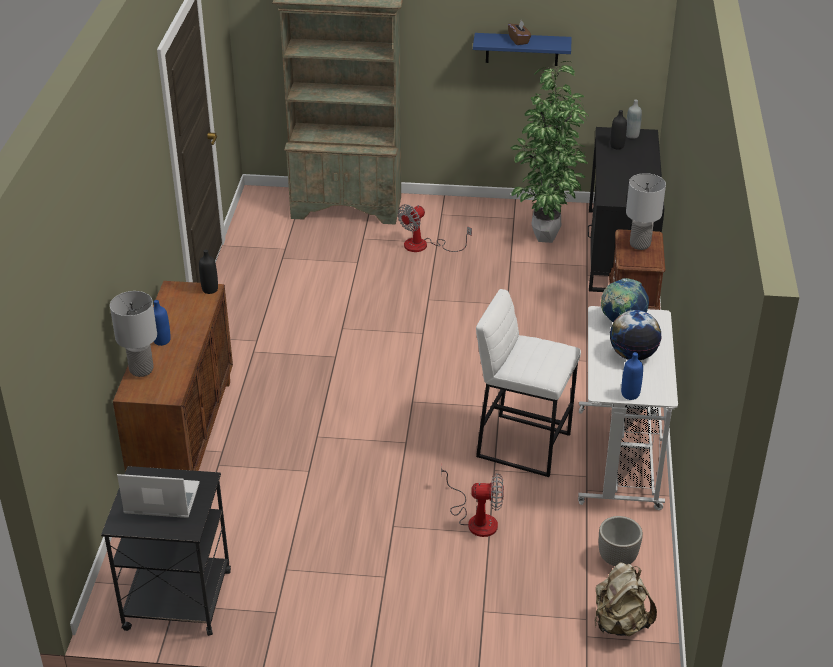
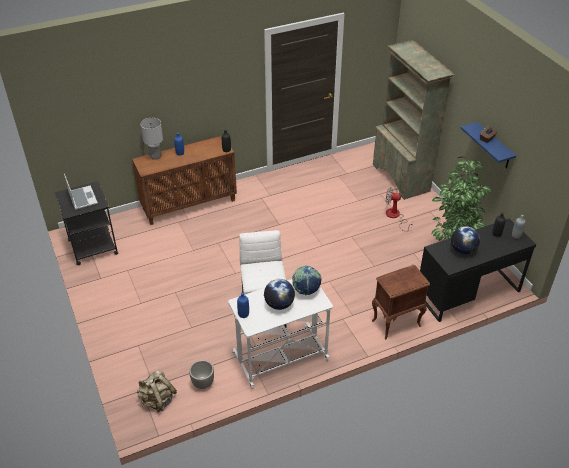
camera: 60 degrees right, 5 degrees up
(476, 519) = (198, 319): fan -> none
(627, 180) = (463, 250): none -> globe
(639, 246) = (405, 279): grey table lamp -> none

